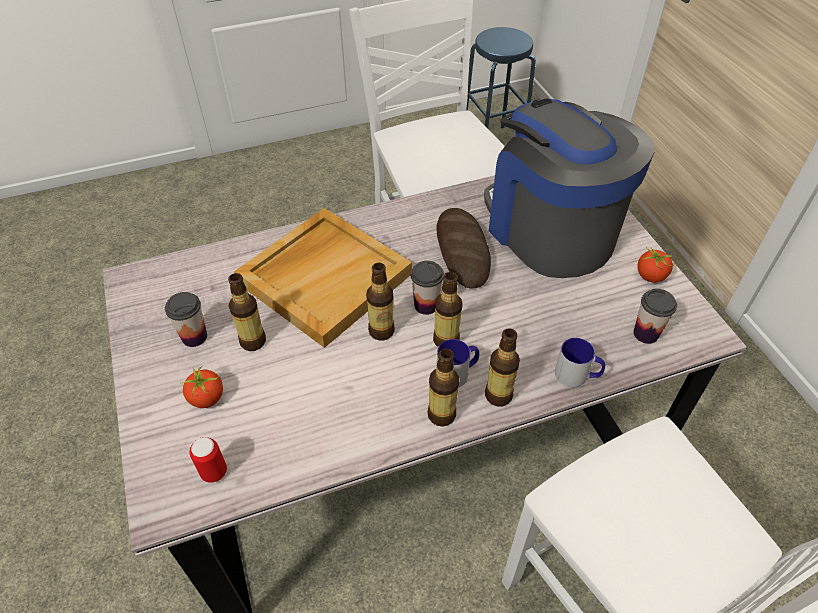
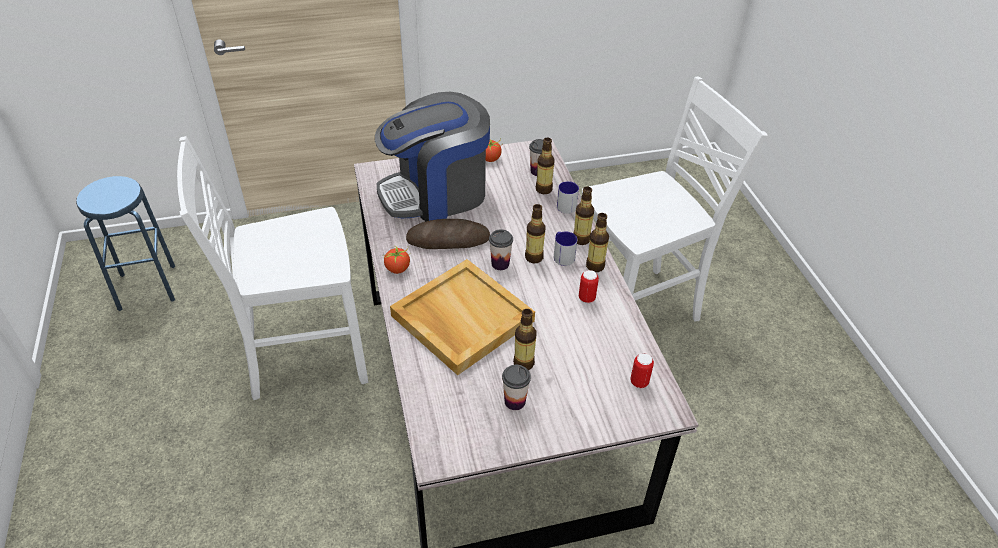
camera: 85 degrees left, 5 degrees down
(207, 398) = (577, 389): tomato -> tomato (398, 268)
(372, 405) = (586, 298): none -> can
(381, 331) = (522, 289): bottle -> bottle (543, 189)

